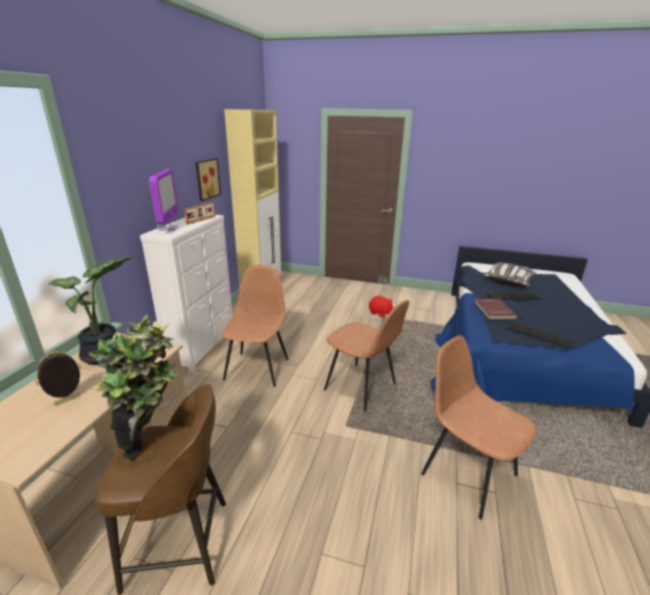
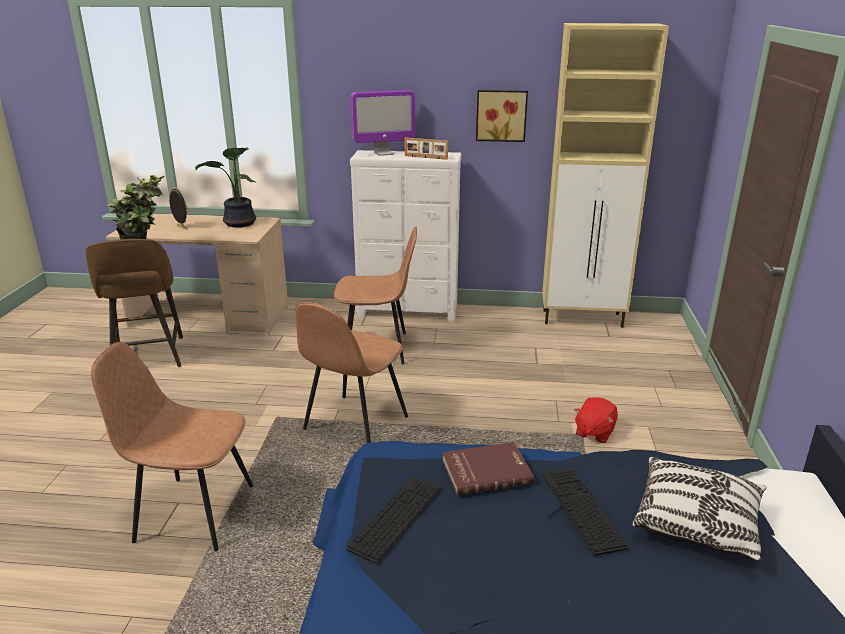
camera: 80 degrees right, 0 degrees up
(467, 473) = (192, 512): brown chair -> brown chair turned 120 degrees counterclockwise

